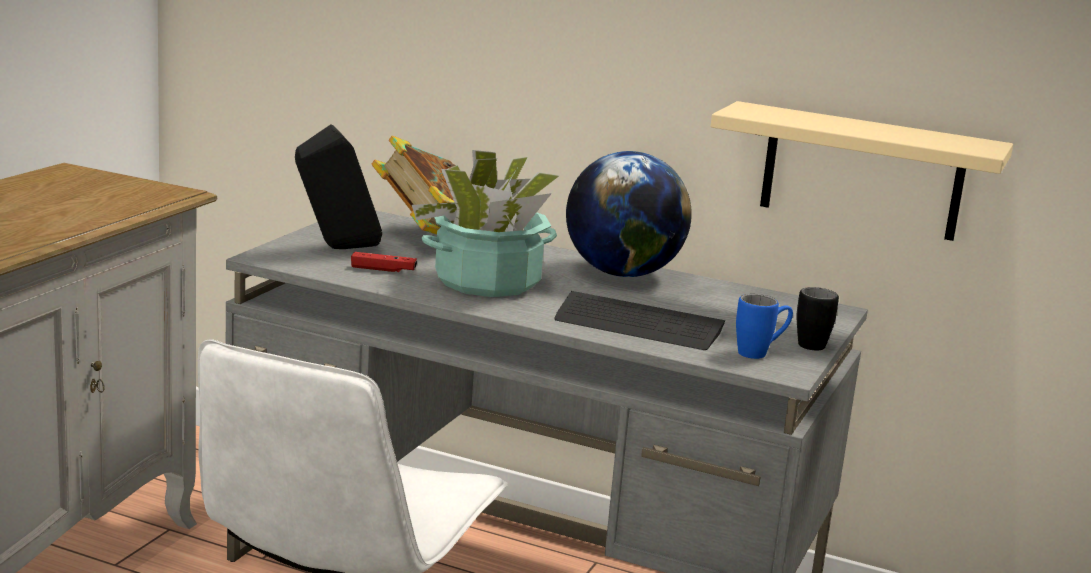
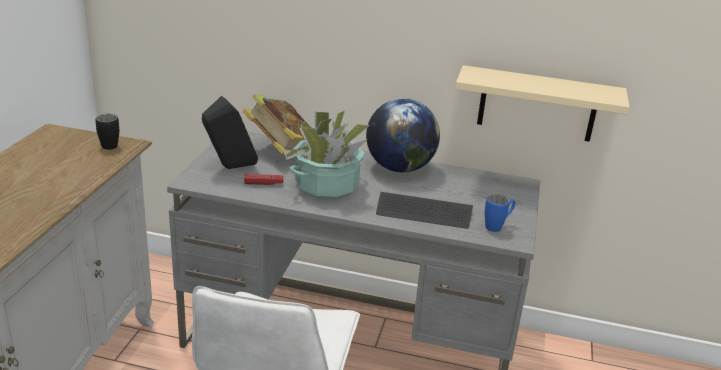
camera: 10 degrees left, 10 degrees up
(811, 342) = (521, 213): black mug -> black mug (111, 144)

